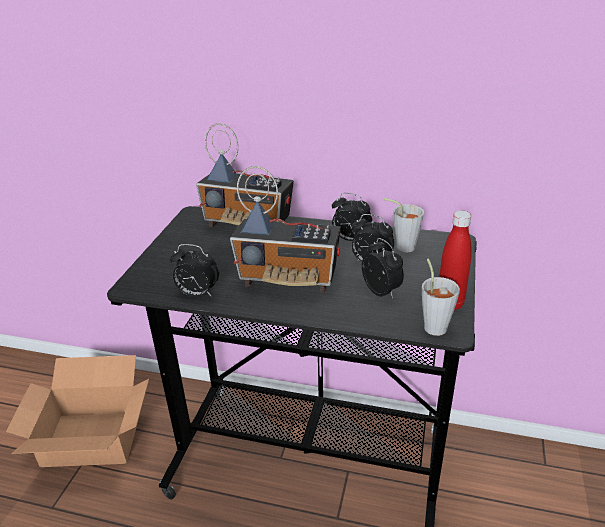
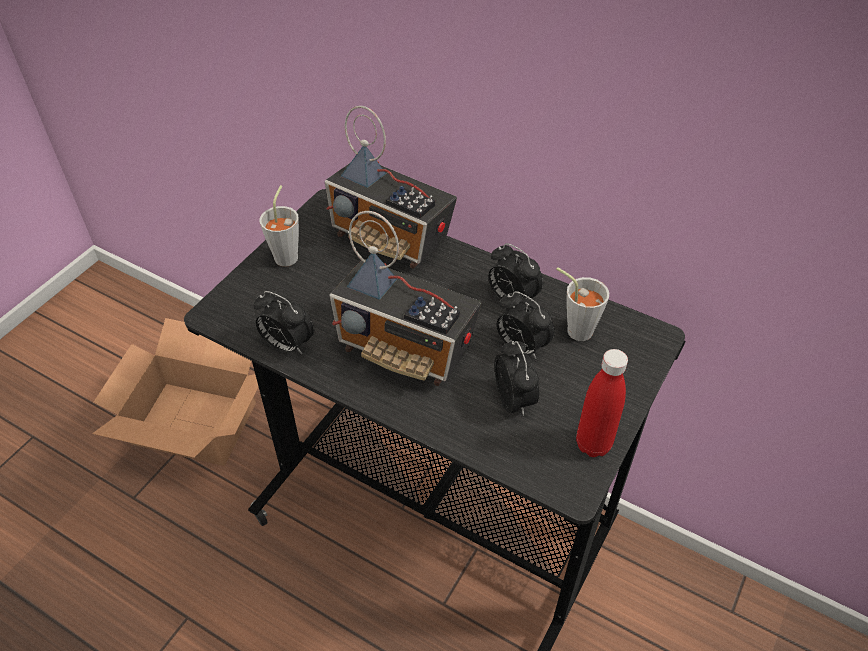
camera: 15 degrees right, 15 degrees up
(434, 324) = (556, 473): grey cup -> grey cup (288, 254)

